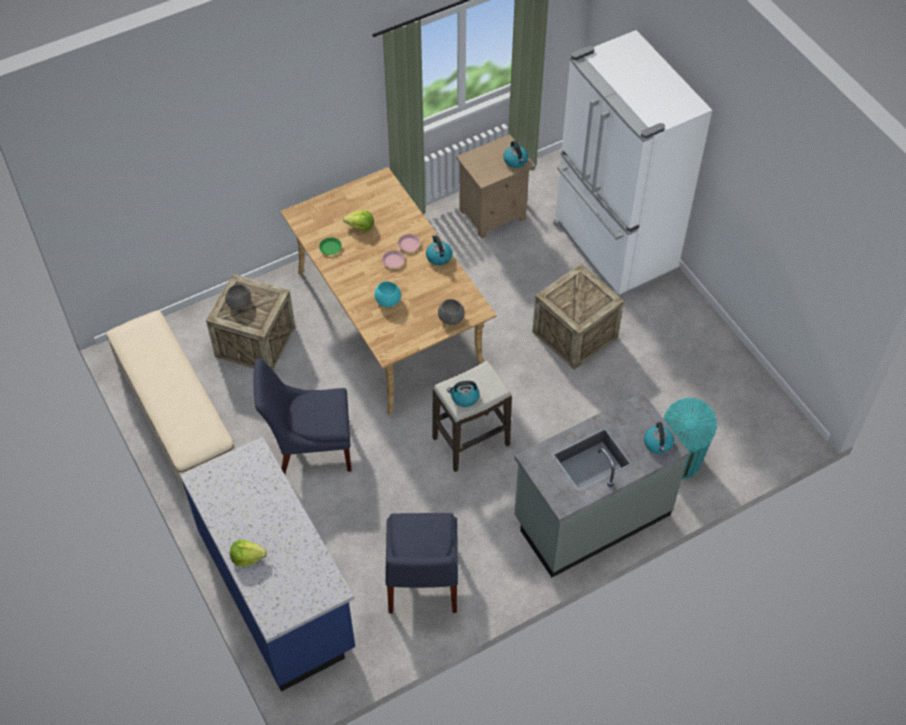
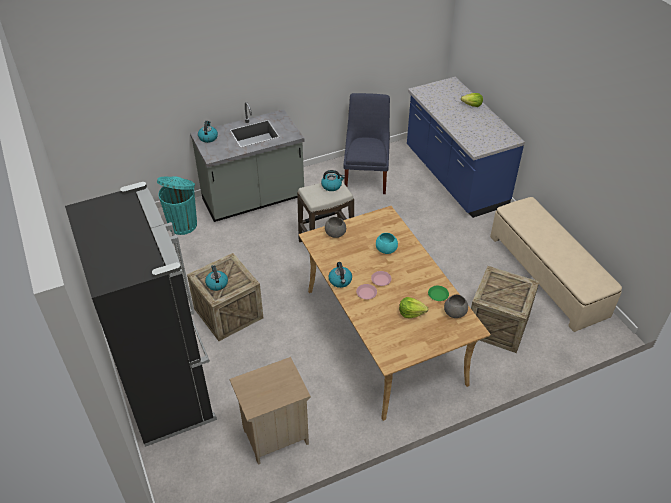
camera: 175 degrees left, 10 degrees down
(239, 302) = (514, 293): grey bowl -> grey bowl (454, 312)
(309, 447) = (443, 249): blue chair -> none
(516, 161) = (248, 385): kettle -> kettle (217, 283)
(612, 248) = (168, 388): white fridge -> black fridge

